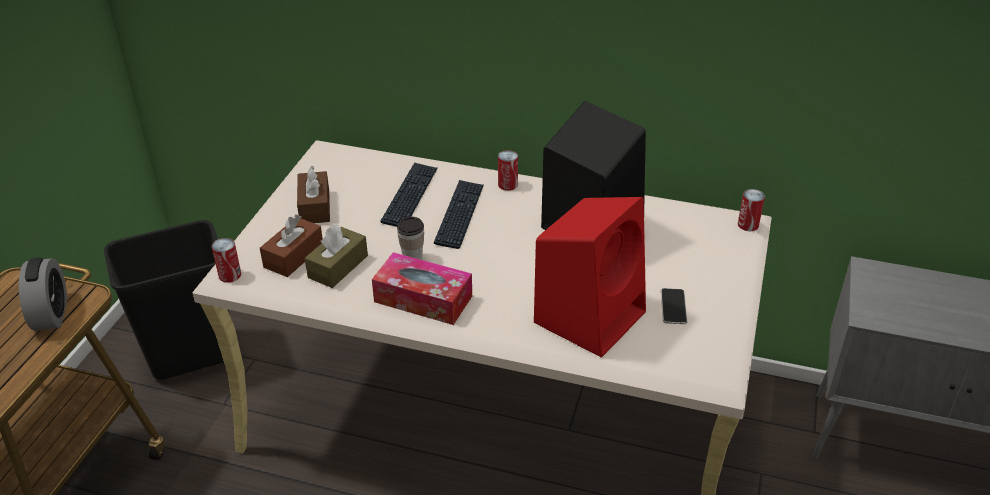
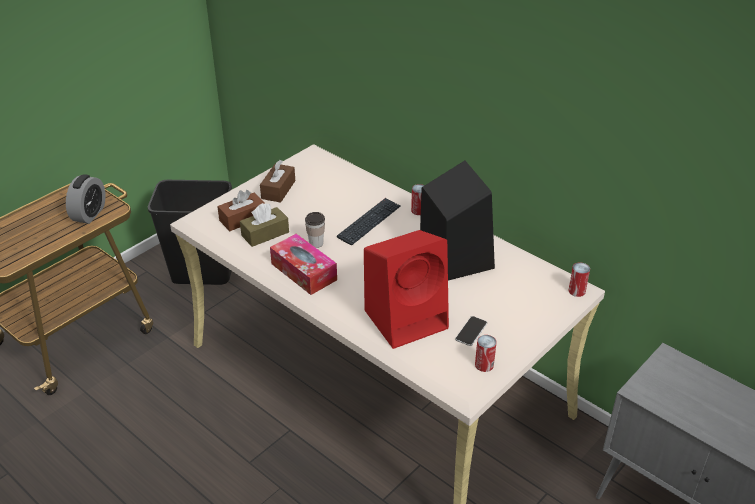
camera: 25 degrees right, 0 degrees up
(230, 275) = (196, 219): can -> can (484, 365)
(410, 196) = (345, 200): keyboard -> none

